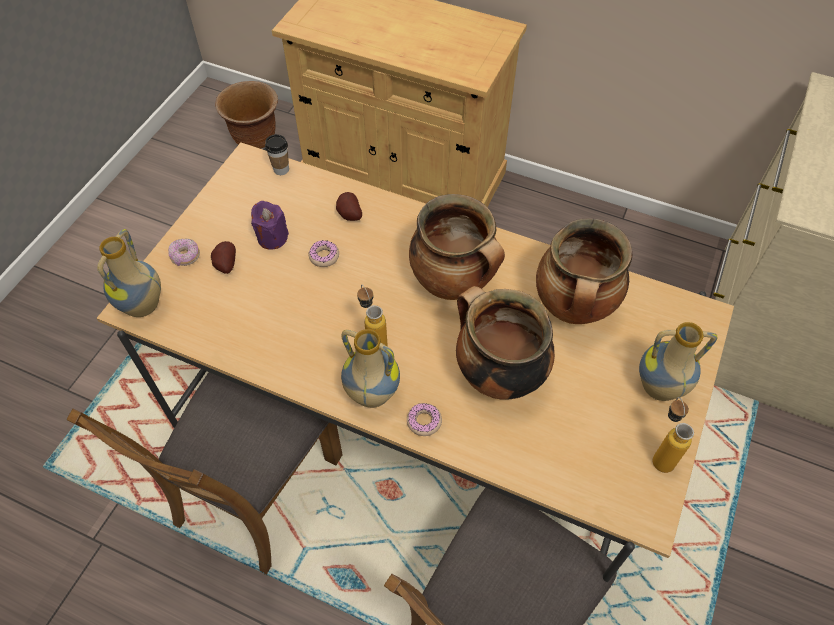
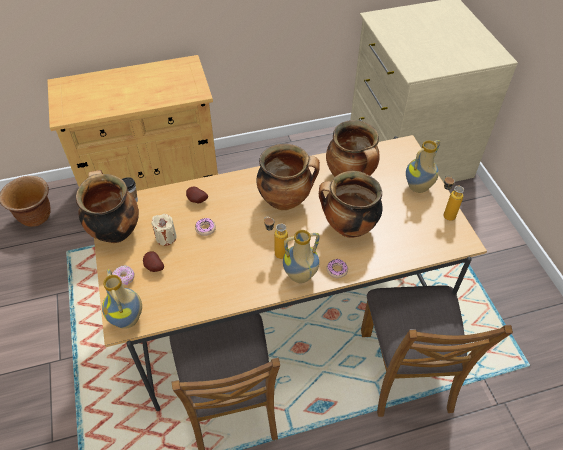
camera: 40 degrees left, 5 degrees down
(229, 195) = (115, 231): none -> cooking pot
(272, 238) = (166, 237): purple candle -> beige candle

